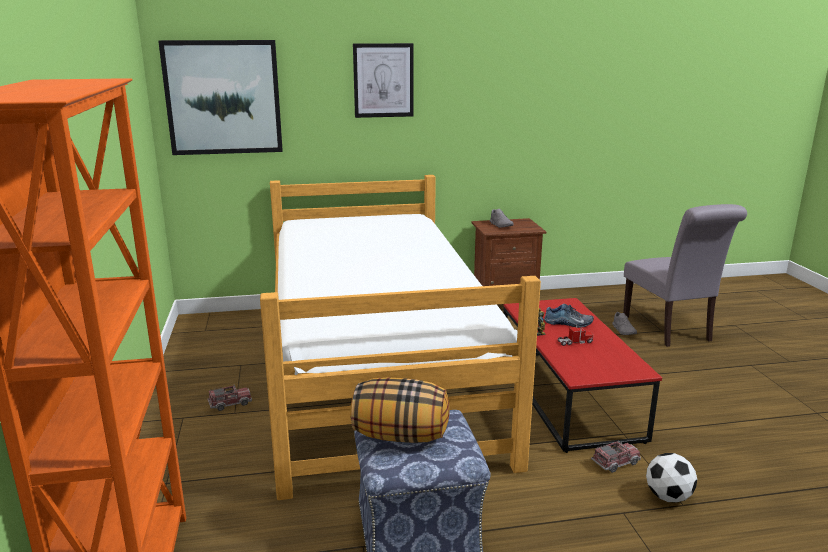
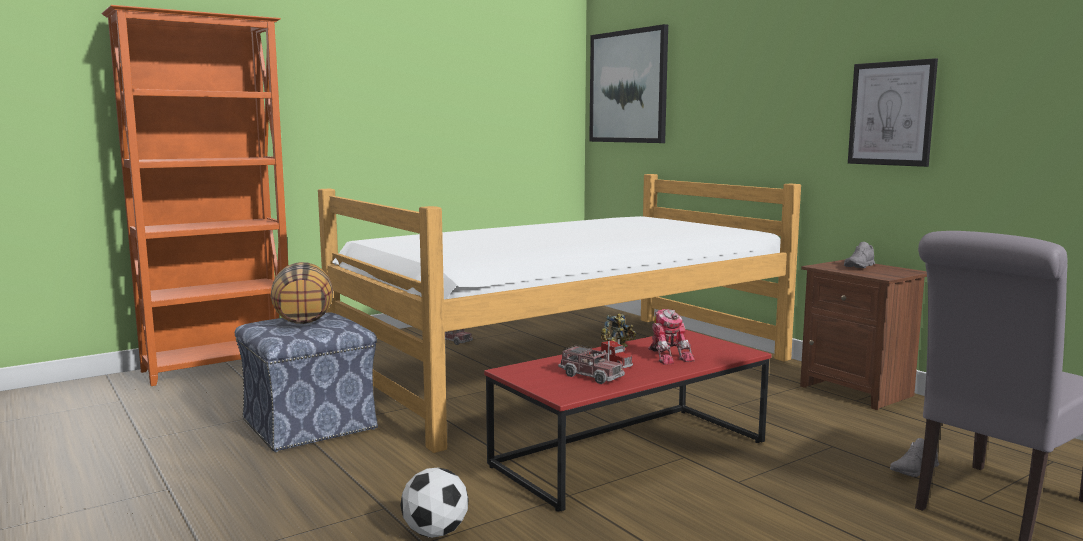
camera: 65 degrees right, 10 degrees down
(383, 80) = (757, 61): picture -> picture (891, 113)
(568, 323) = (668, 356): shoe -> toy robot
(615, 463) = (490, 495): toy truck -> toy truck (591, 376)

